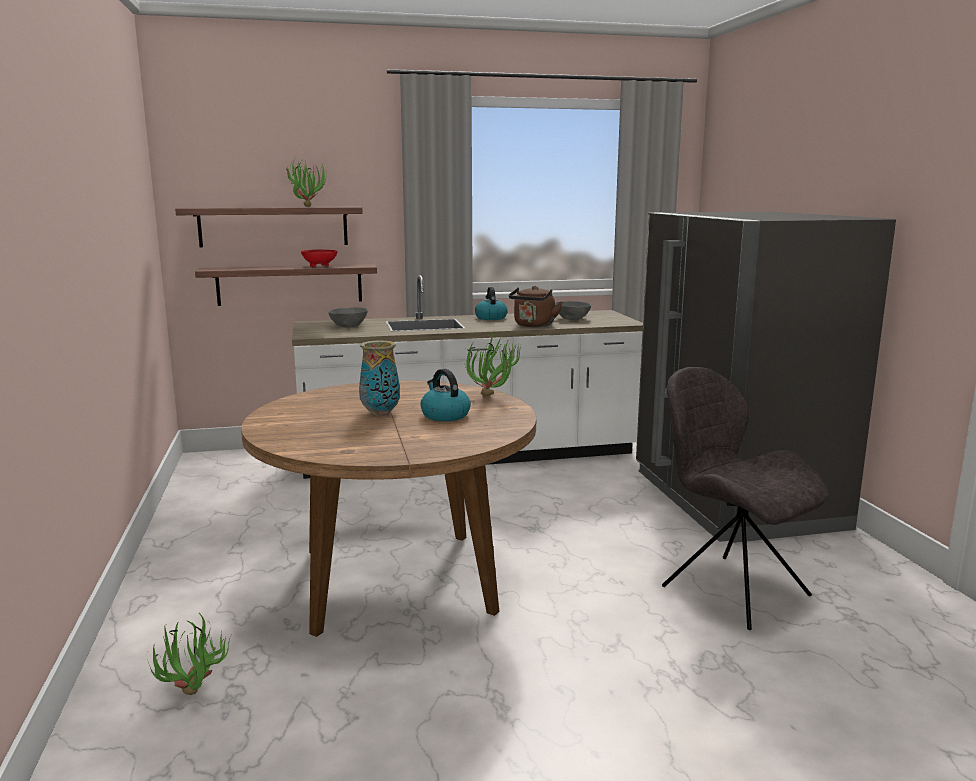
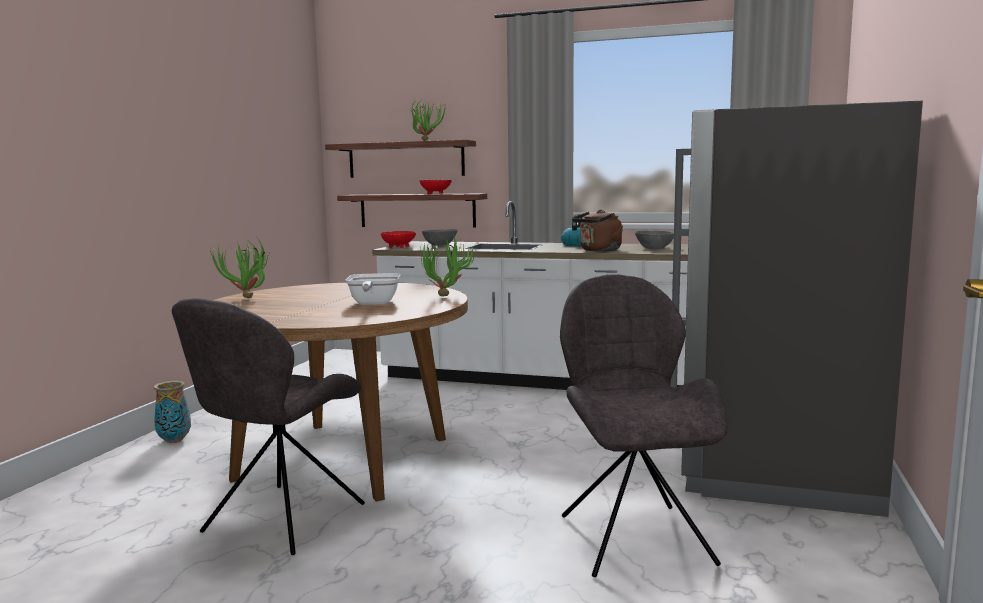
camera: 30 degrees right, 5 degrees down
(194, 699) = (101, 500): potted plant -> potted plant (247, 299)
(313, 334) = (398, 247): none -> red bowl
(380, 413) = (332, 298): vase -> vase (175, 440)
(434, 660) = (280, 521): none -> grey chair
(444, 415) = (373, 304): kettle -> frying pan

